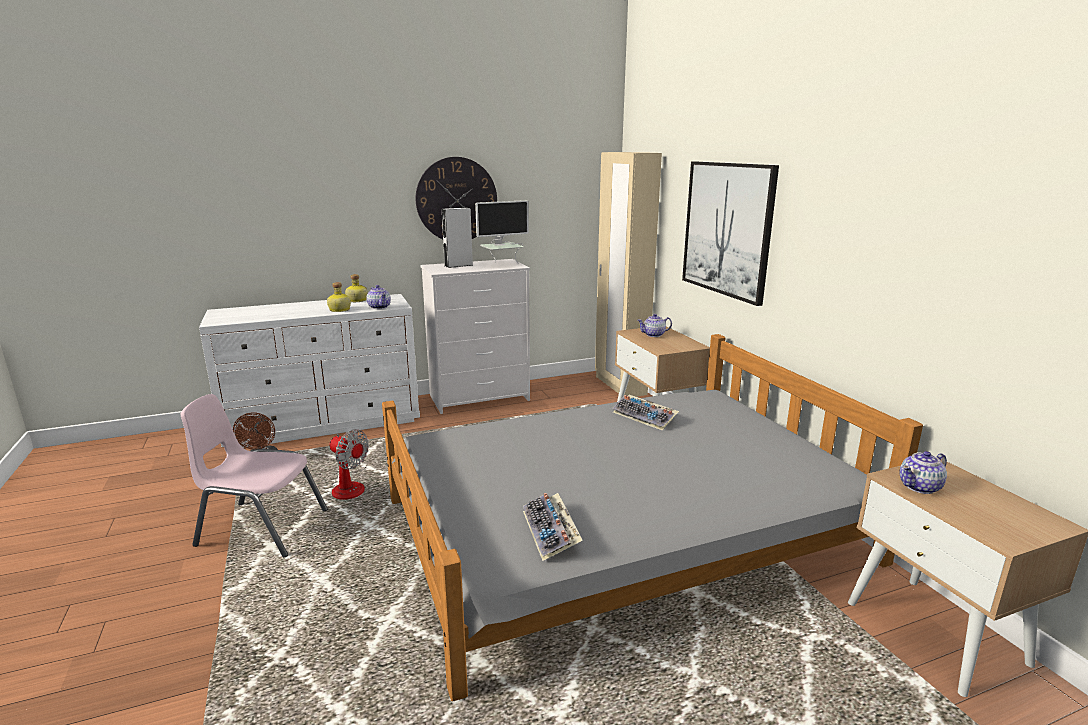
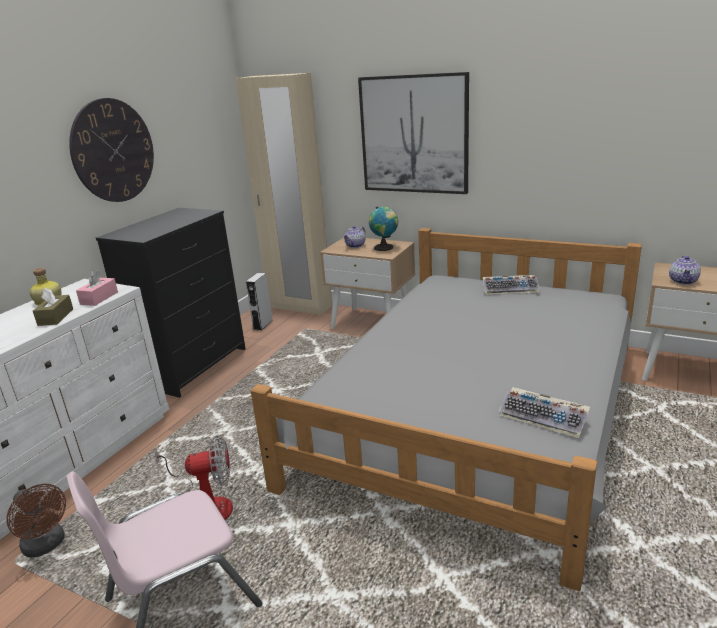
camera: 40 degrees left, 5 degrees up
(339, 310) = (55, 317): bottle -> brown tissue box
(379, 307) = (99, 298): teapot -> pink tissue box
(458, 265) = (144, 227): grey speaker -> grey speaker (263, 324)
(480, 397) = (193, 366): white dresser -> black dresser
(502, 265) = (191, 215): monitor -> none
(645, 417) = (436, 311): keyboard -> keyboard (510, 289)
(674, 344) = (385, 247): none -> globe

